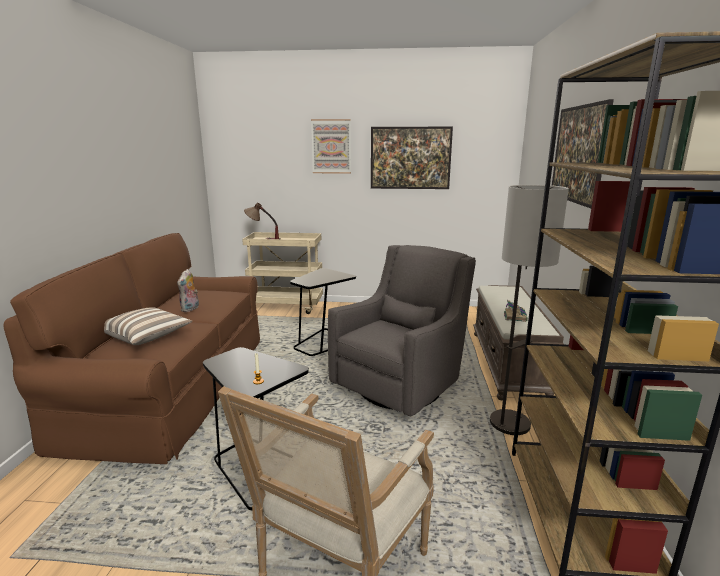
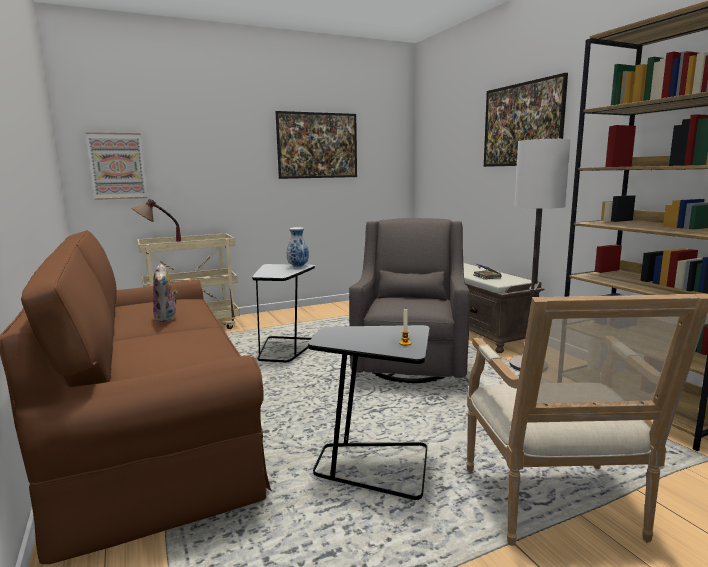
camera: 30 degrees left, 5 degrees down
(147, 337) = (166, 348): pillow -> none
(331, 146) = (232, 132): picture -> picture (117, 166)
(340, 275) = (298, 266): none -> vase

